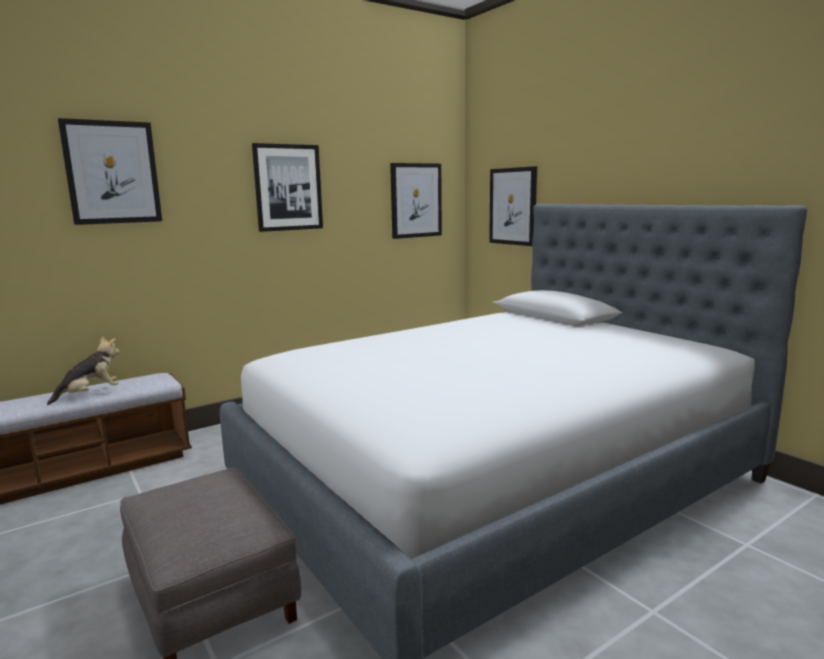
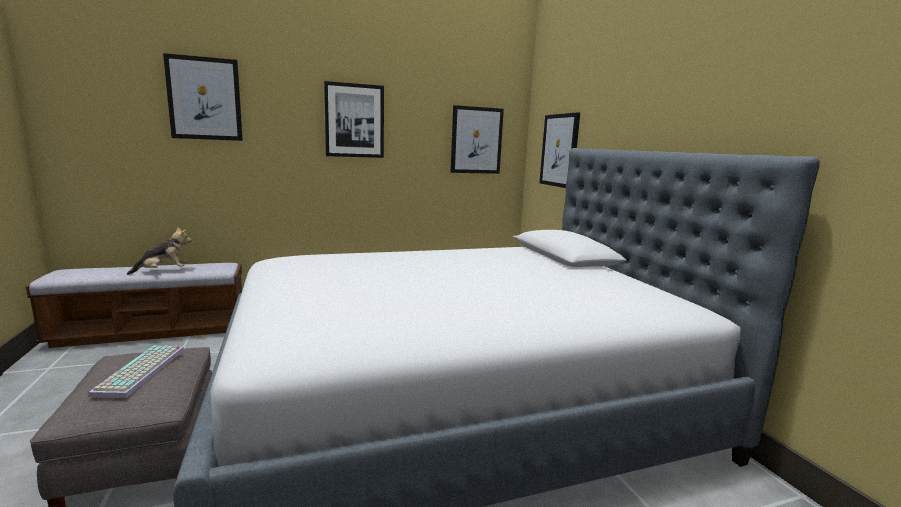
camera: 15 degrees right, 0 degrees up
(208, 500) = (142, 371): none -> keyboard

